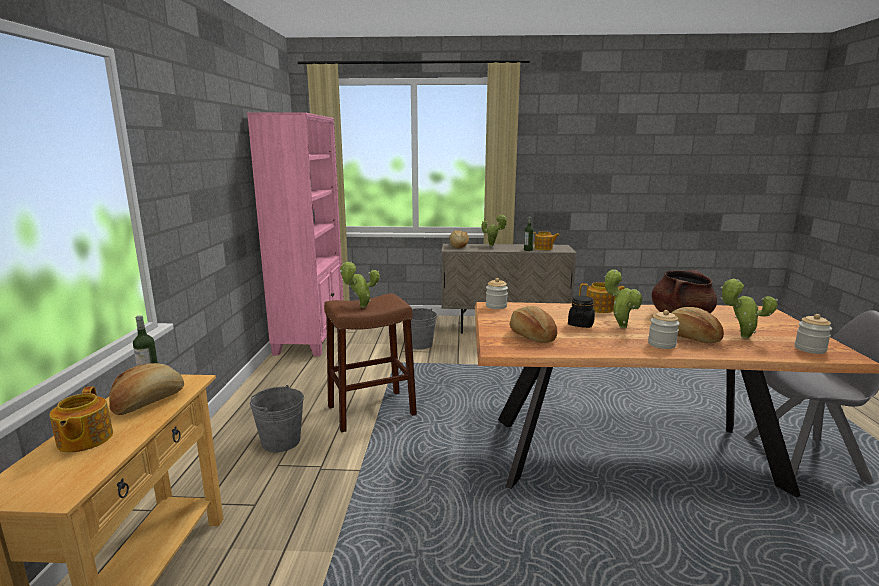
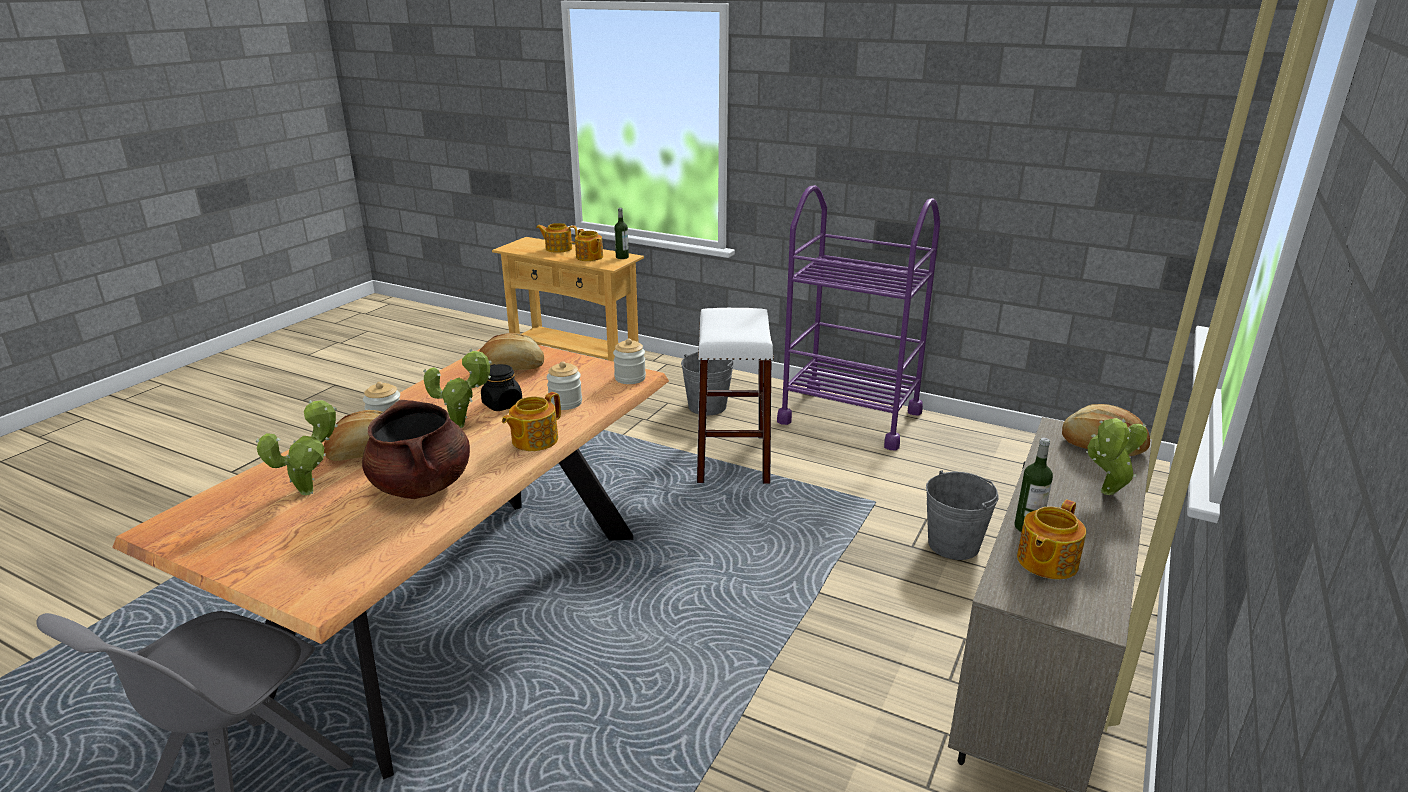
camera: 115 degrees right, 10 degrees up
(148, 402) = (589, 257): bread -> teapot
(282, 383) = (850, 417): none -> purple cart
(311, 337) = (1022, 451): pink bookcase -> none
(361, 307) = (722, 320): potted plant -> none
(371, 411) = (732, 459): brown stool -> white stool
(810, 349) = (213, 514): jar -> jar (565, 403)

